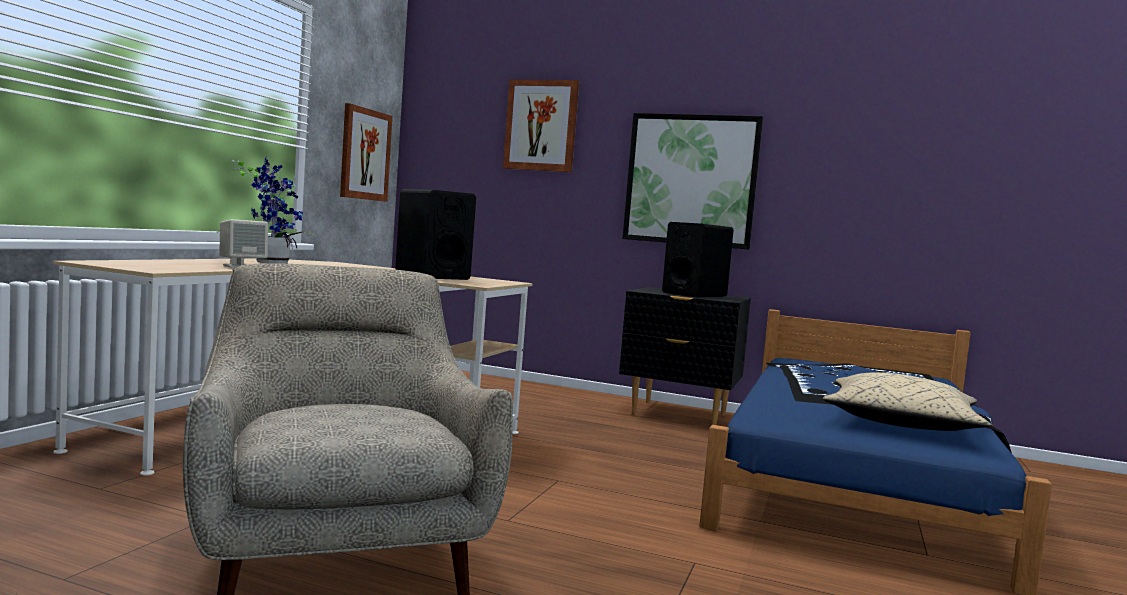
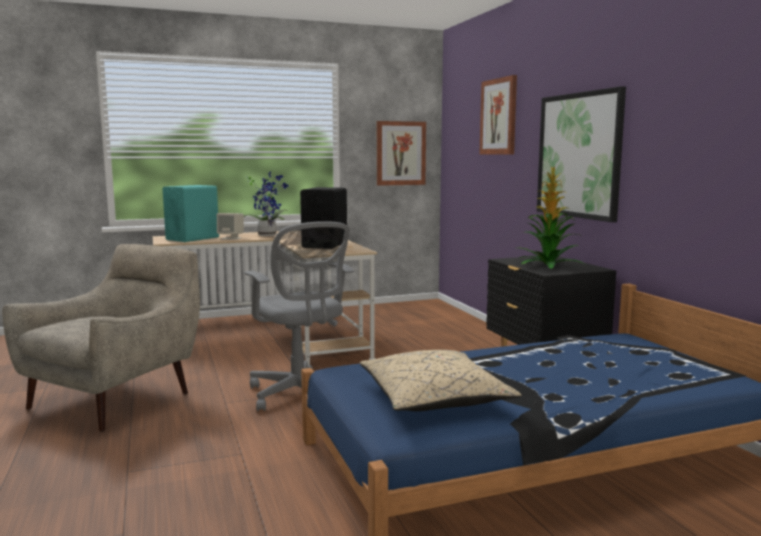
camera: 50 degrees right, 5 degrees up
(173, 265) = (193, 238): none -> turquoise speaker
(561, 487) = (300, 395): none -> grey office chair
(694, 294) = (547, 265): black speaker -> potted plant

